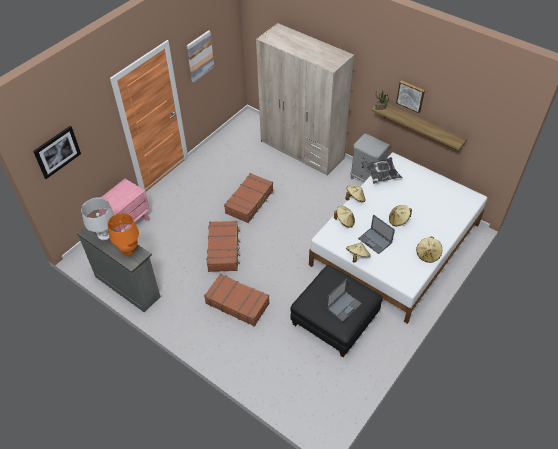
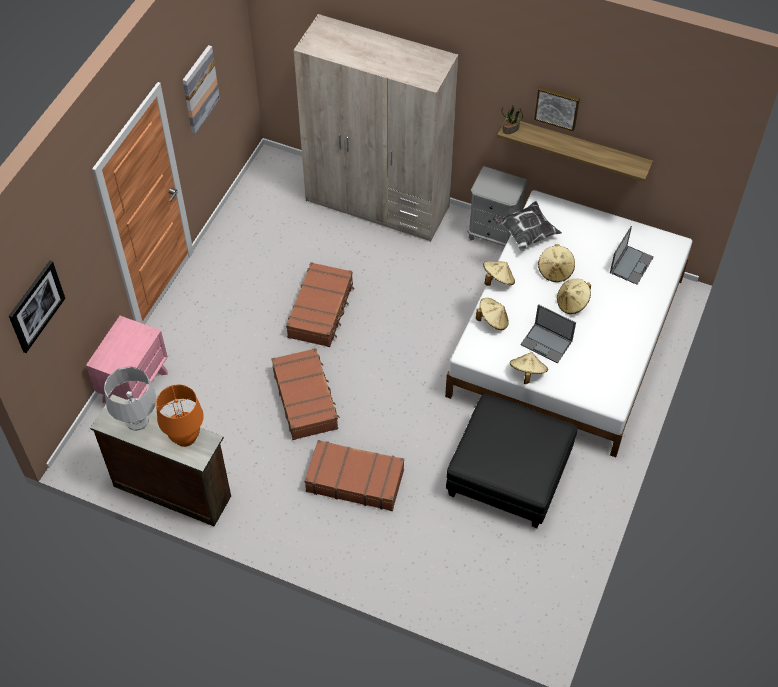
camera: 15 degrees left, 5 degrees up
(128, 285) = (172, 489): grey dresser -> brown dresser
(343, 306) = (526, 453): laptop -> laptop (631, 264)
(428, 254) = (629, 349): beige hat -> beige hat (555, 271)

